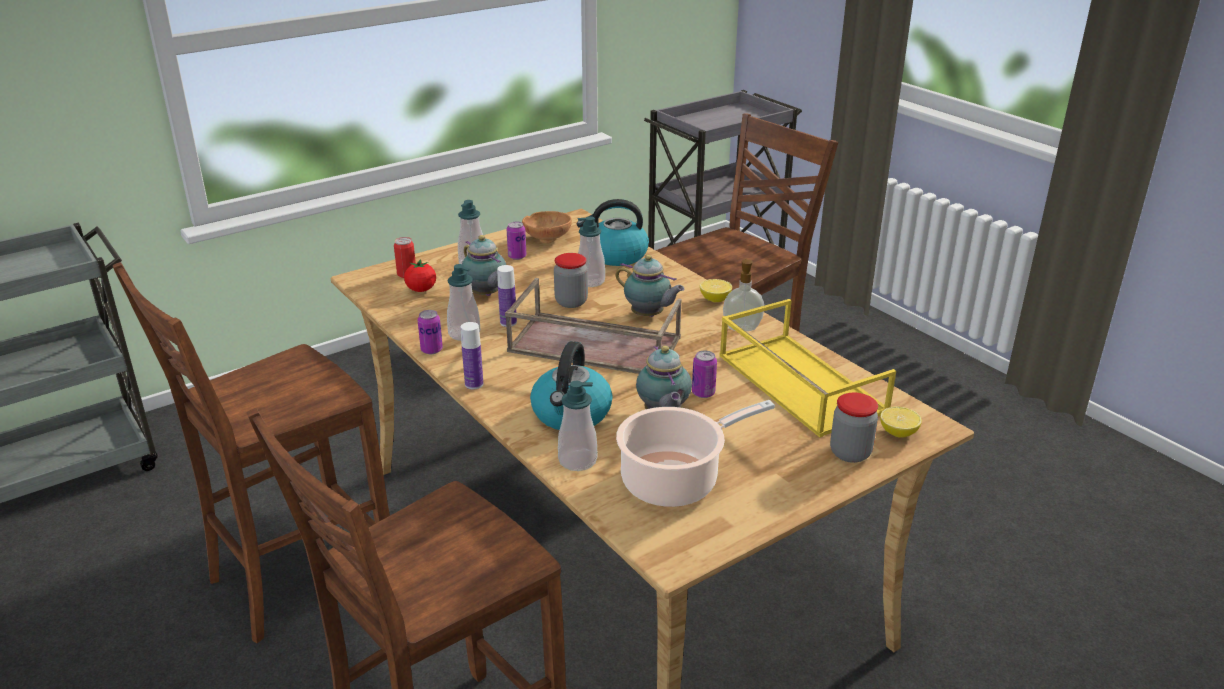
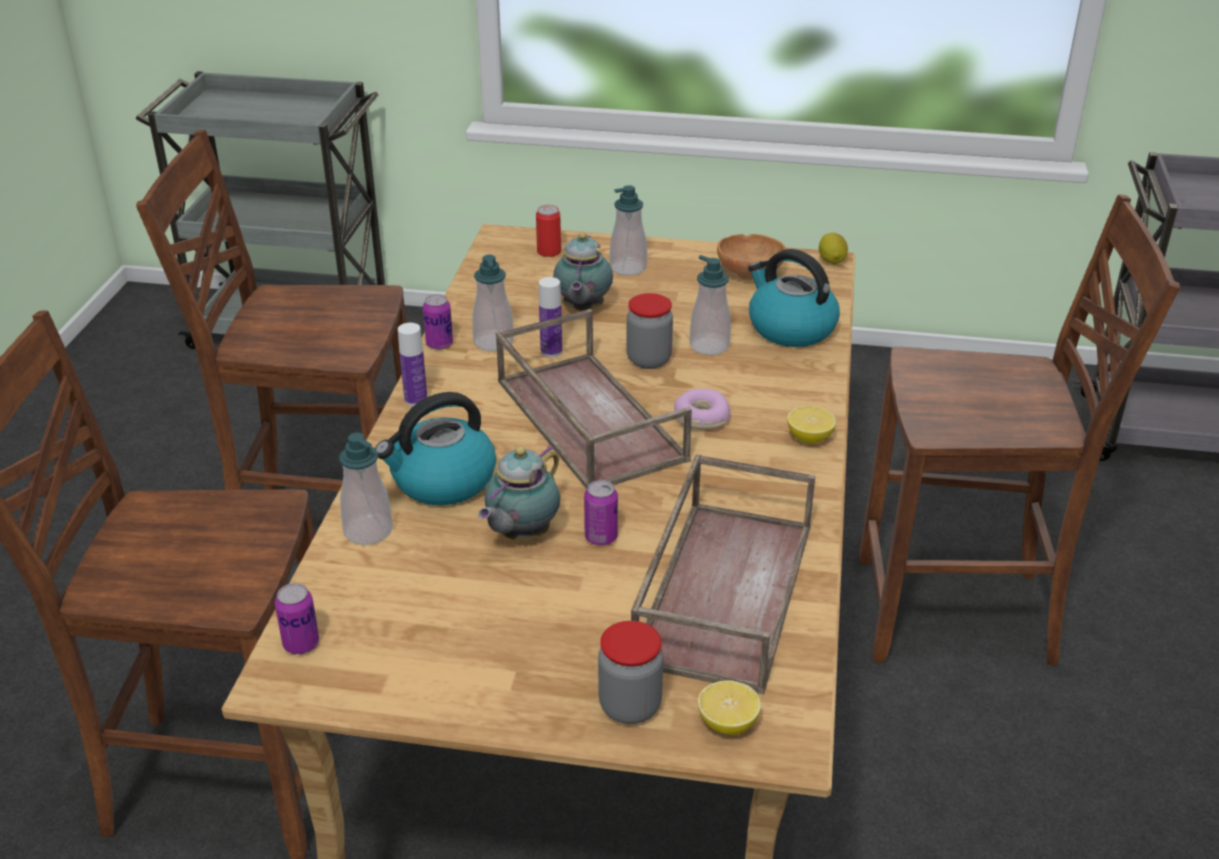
camera: 45 degrees right, 5 degrees up
(421, 290) = (533, 275): tomato -> none
(517, 256) = (683, 280): can -> can (301, 644)
(578, 216) = (831, 260): none -> lemon
(649, 316) = (701, 418): teapot -> donut
(675, 480) = (412, 610): cooking pot -> none
(742, 327) = (779, 488): soap dispenser -> none
(798, 383) = (723, 590): yellow tray -> brown tray

